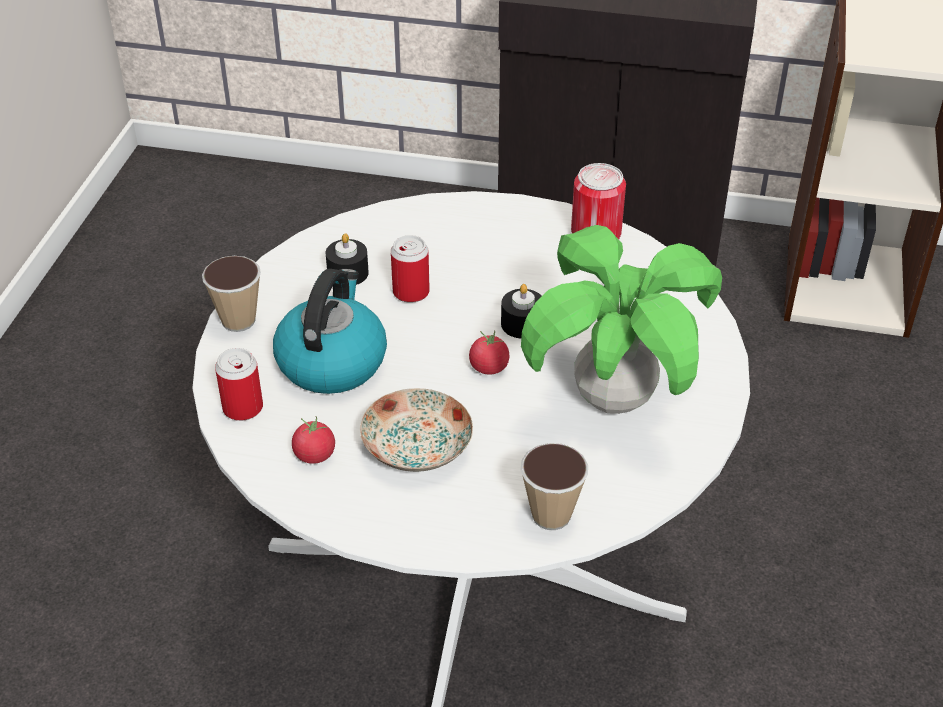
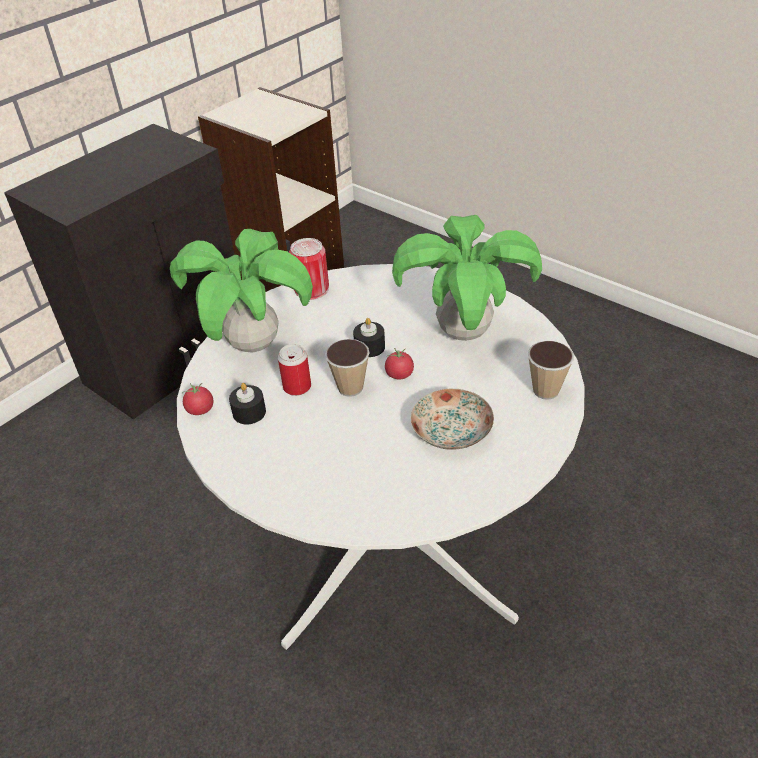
camera: 60 degrees left, 0 degrees up
(238, 321) = (252, 489): cup -> cup (350, 388)
(243, 408) = (352, 513): can -> none
(314, 455) = (427, 486): tomato -> tomato (200, 409)
(332, 361) = (337, 448): kettle -> none
(460, 231) = (254, 344): none -> potted plant

